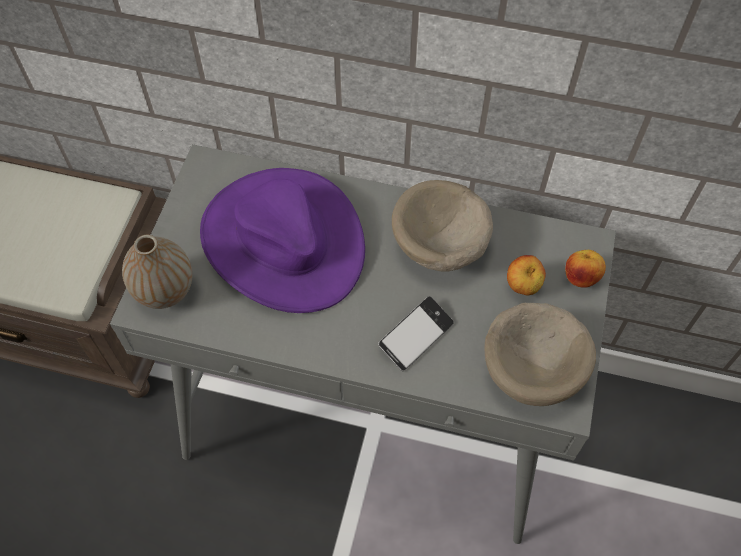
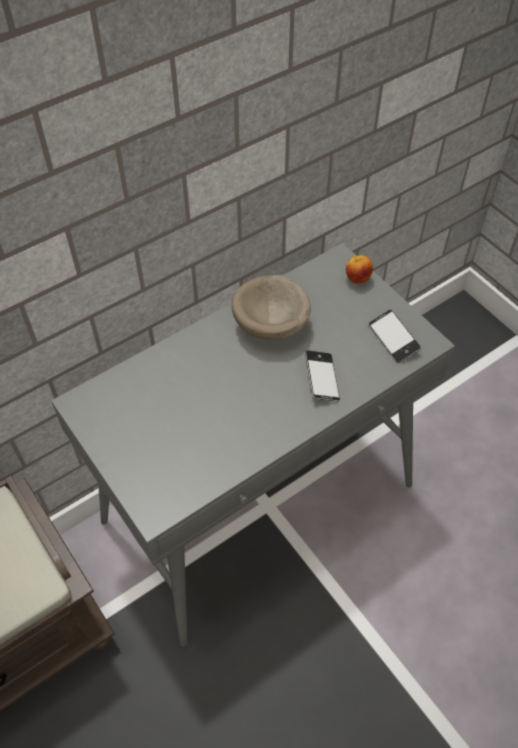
camera: 50 degrees left, 5 degrees down
(165, 290) = (155, 491): vase -> none
(282, 241) = (185, 400): purple hat -> none
(522, 286) = (337, 307): apple -> none
(534, 368) = (393, 339): beige bowl -> phone

